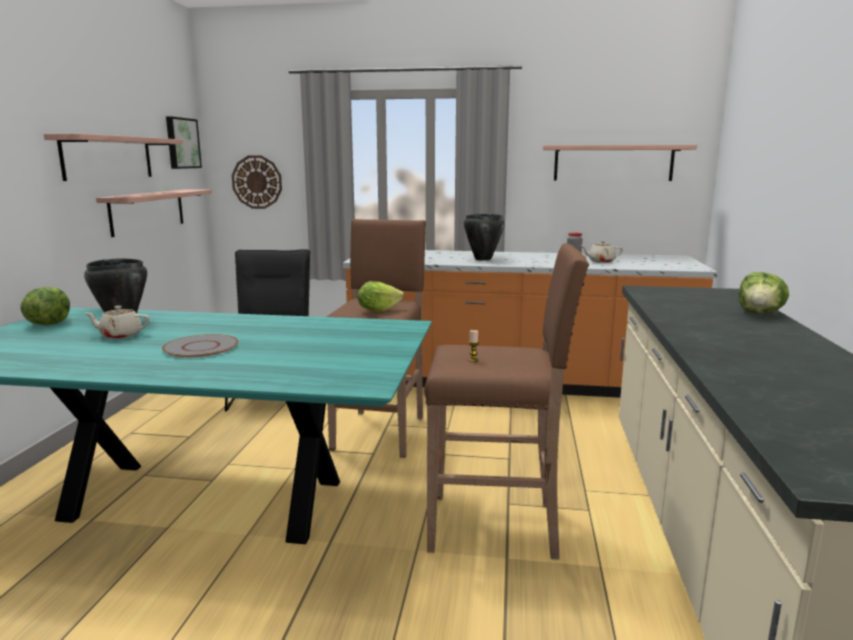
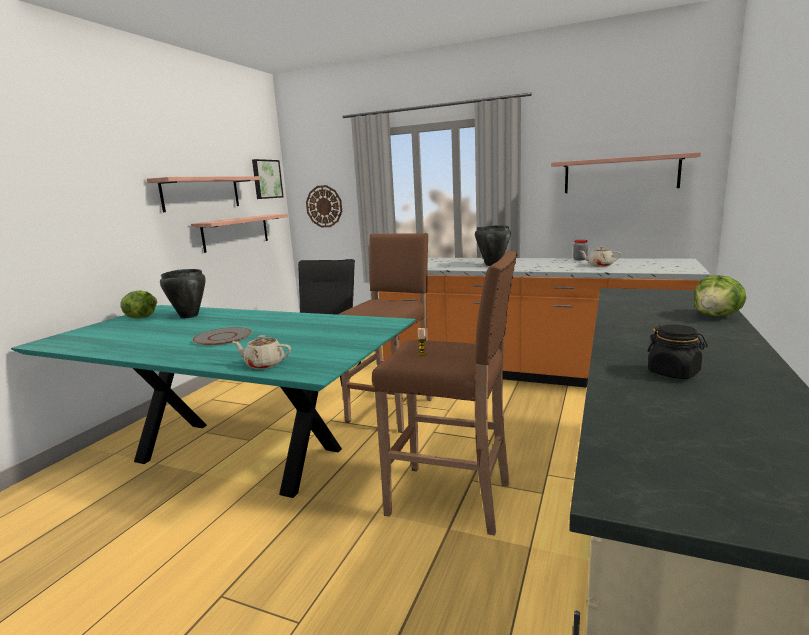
camera: 15 degrees right, 0 degrees up
(120, 335) = (178, 327): beige teapot -> beige teapot (264, 364)
(378, 310) = (381, 309): lettuce -> none
(771, 368) = (674, 373): none -> black jar

